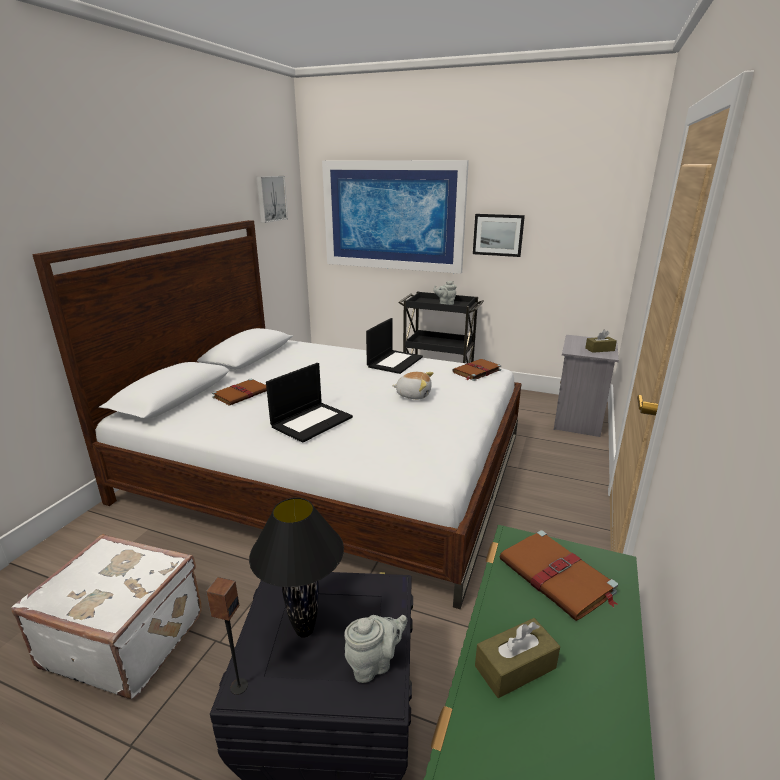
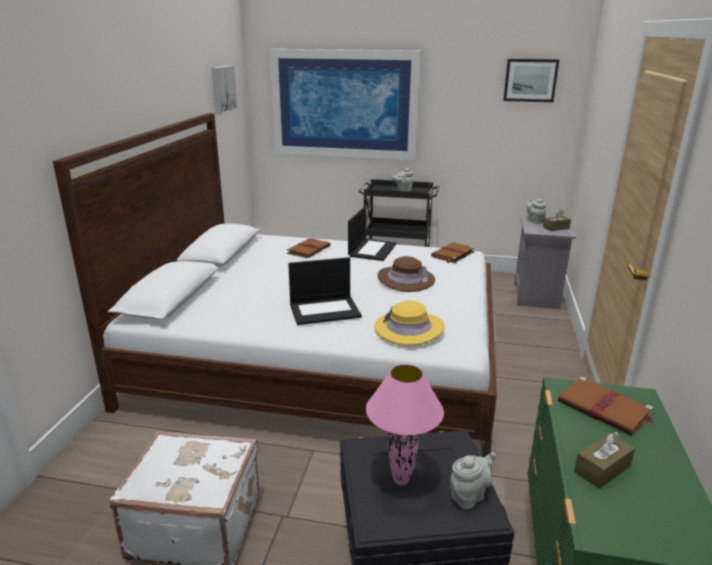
camera: 10 degrees left, 0 degrees up
(238, 686) = (369, 525): speaker -> none
(242, 394) = (239, 289): brown book -> brown book (309, 249)
(304, 630) = (400, 480): black table lamp -> pink table lamp
(312, 421) = (325, 310): laptop -> laptop turned 45 degrees clockwise
(387, 449) = (409, 329): none -> yellow hat
(413, 395) = (405, 279): plush toy -> brown hat
(498, 235) = (451, 122): picture -> picture (530, 80)
(578, 341) = (534, 221): none -> grey teapot

